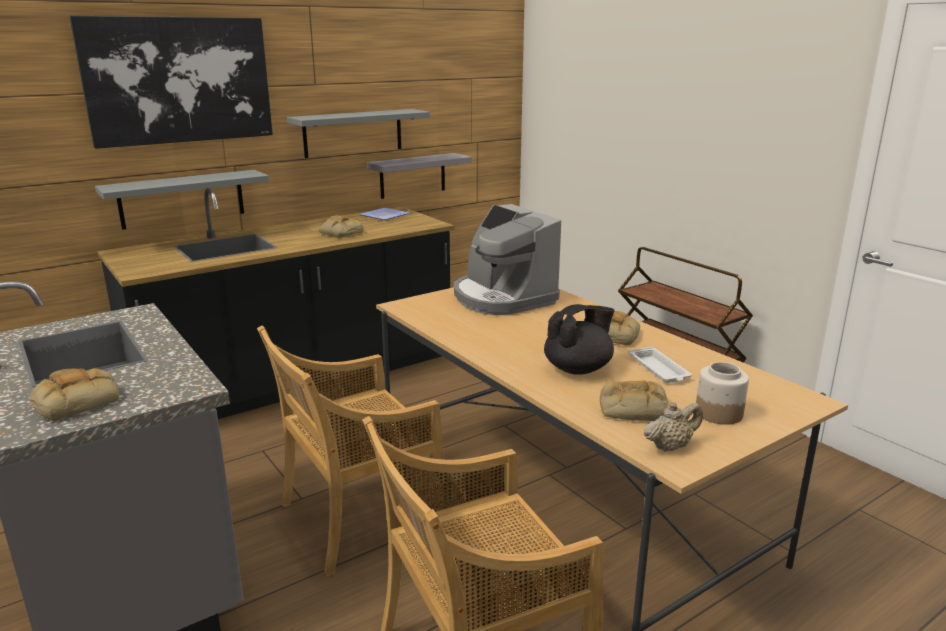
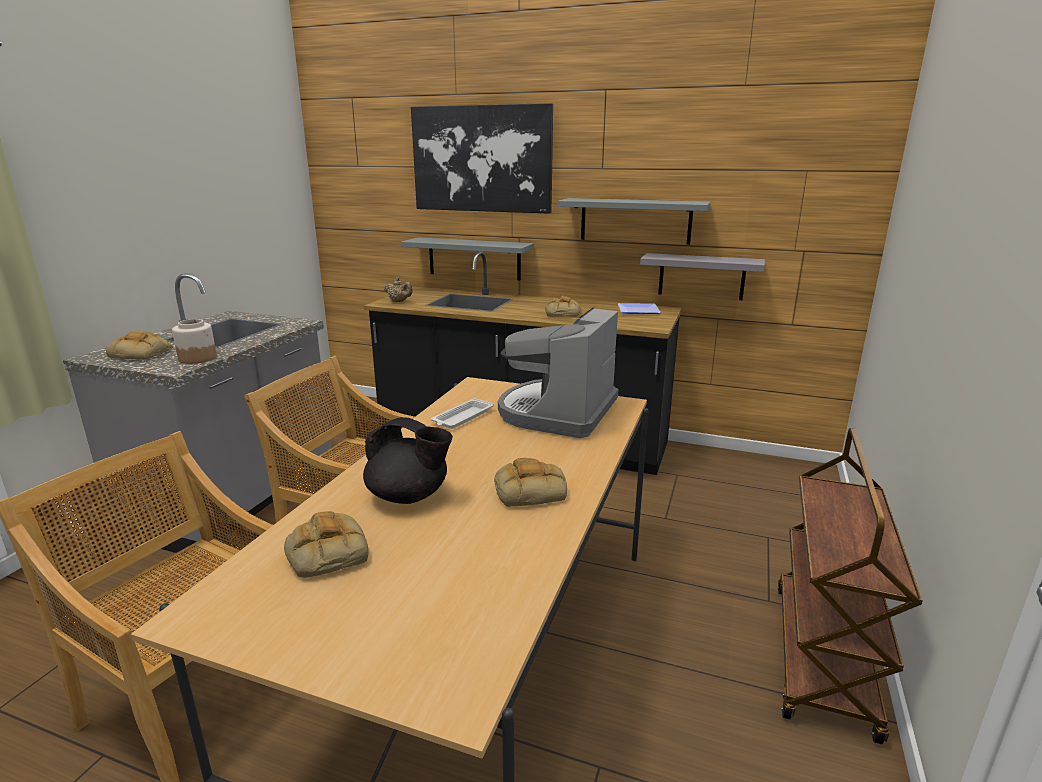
camera: 55 degrees right, 0 degrees up
(659, 369) = (455, 543): white tray -> white tray (462, 418)
(670, 446) = (235, 601): beige teapot -> beige teapot (399, 301)
(718, 413) = (352, 617): jar -> jar (198, 358)

